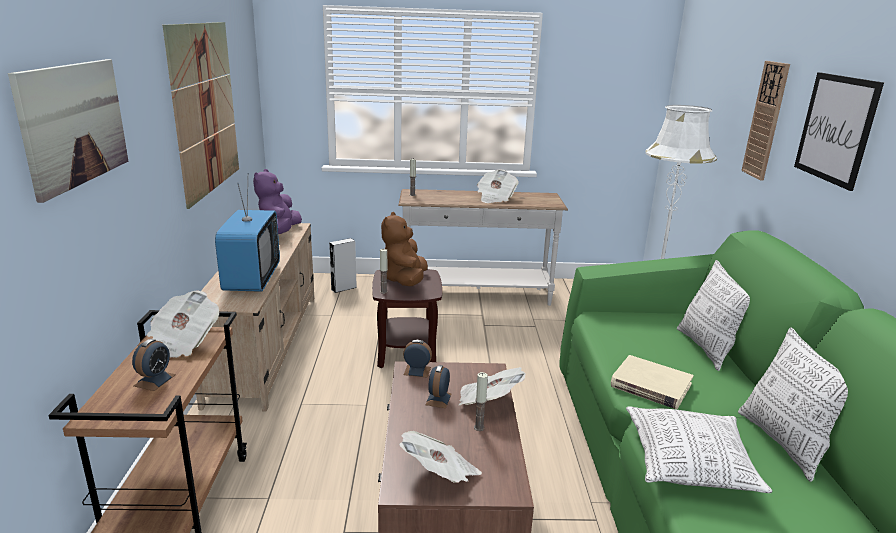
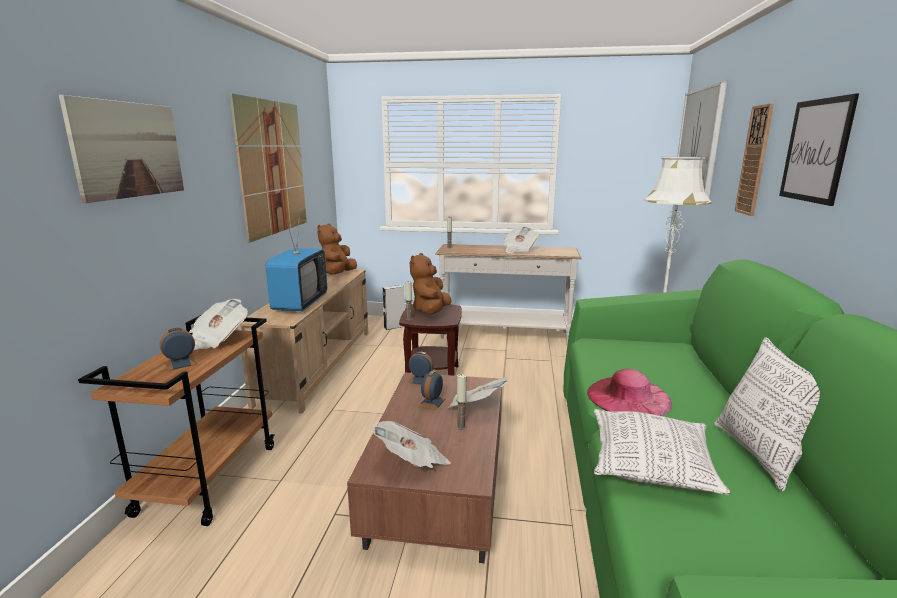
camera: 10 degrees right, 5 degrees down
(155, 380) = (180, 364): alarm clock -> alarm clock turned 150 degrees counterclockwise
(280, 231) = (338, 274): purple plush toy -> brown plush toy
(650, 385) = (628, 397): beige book -> pink hat
(697, 81) = (699, 142): none -> picture
(708, 349) = (696, 371): pillow -> none

